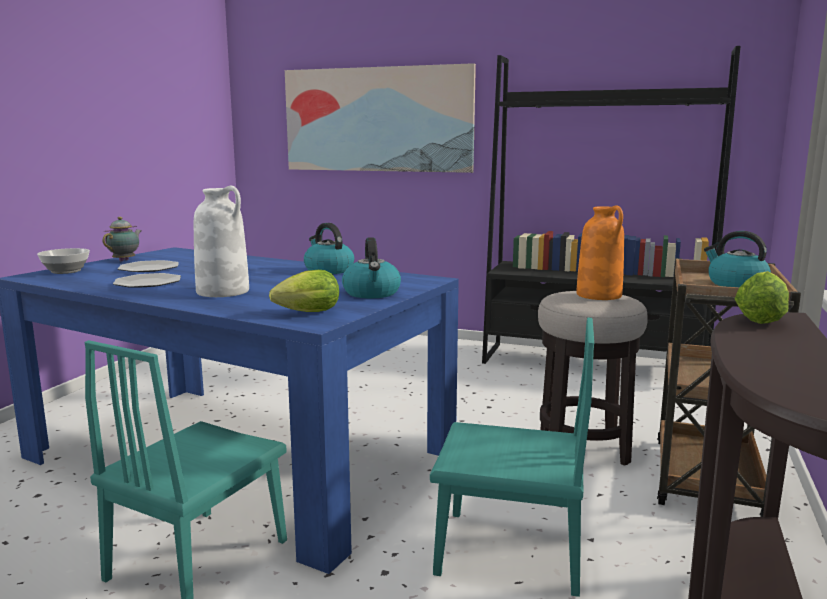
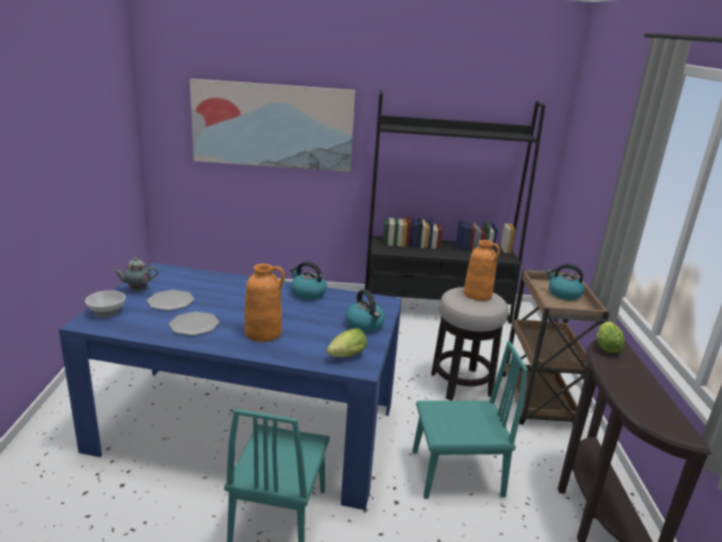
camera: 20 degrees left, 10 degrees up
(125, 260) = (137, 289): teapot -> teapot turned 105 degrees counterclockwise
(224, 291) = (264, 333): white vase -> orange vase

